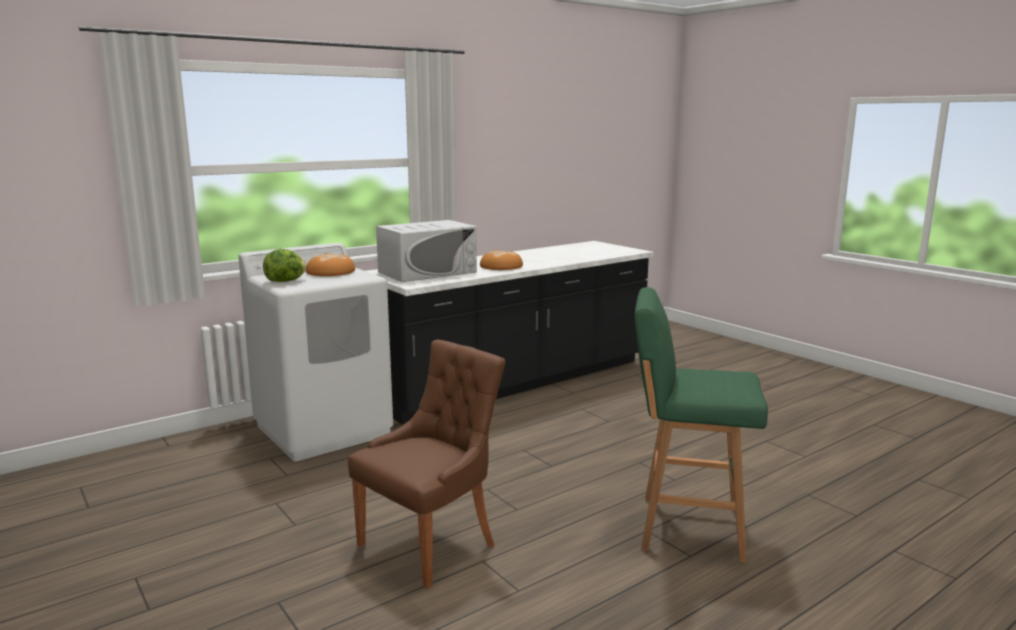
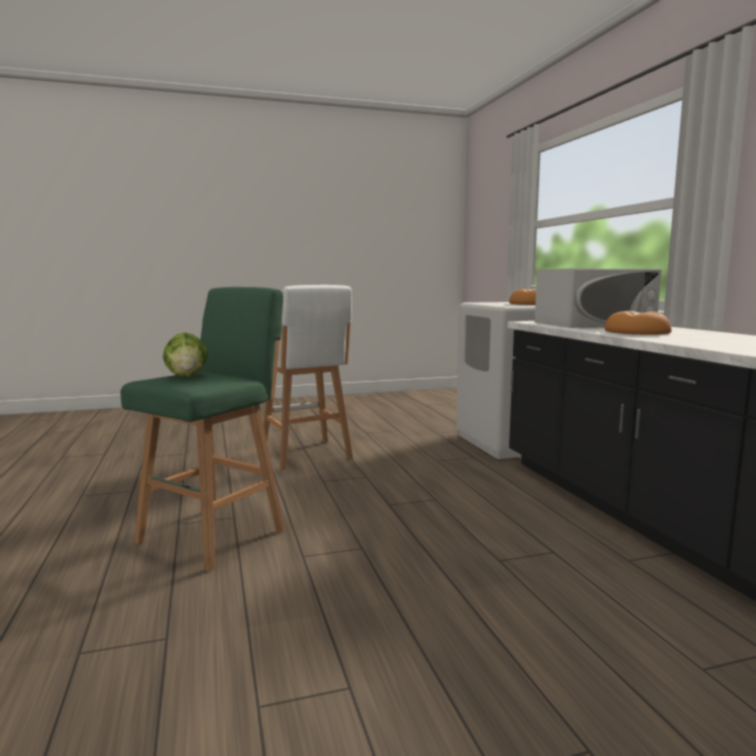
camera: 110 degrees right, 5 degrees down
(286, 281) = (496, 302): lettuce -> lettuce (187, 377)
(427, 272) = (594, 324): white microwave -> white microwave turned 90 degrees counterclockwise
(431, 543) = (306, 456): brown chair -> white stool

